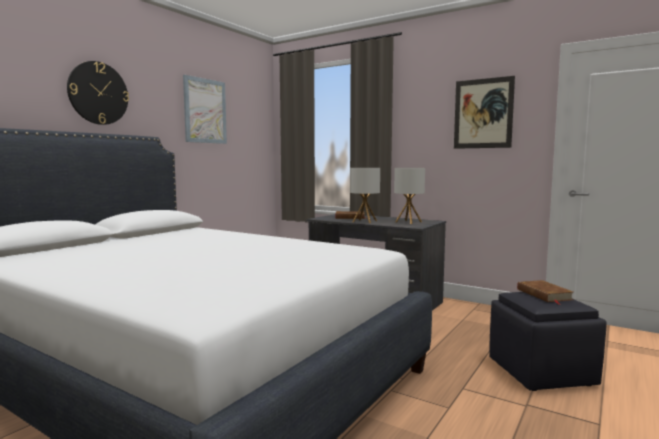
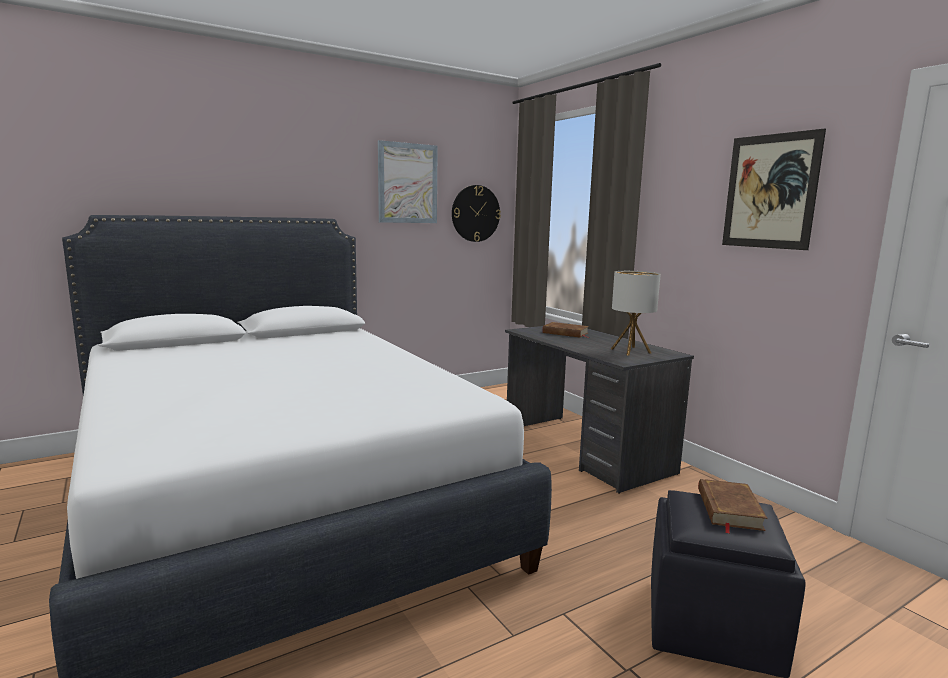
camera: 25 degrees right, 5 degrees up
(98, 93) = (268, 170): wall clock -> wall clock (475, 213)
(364, 221) = (571, 342): table lamp -> none

